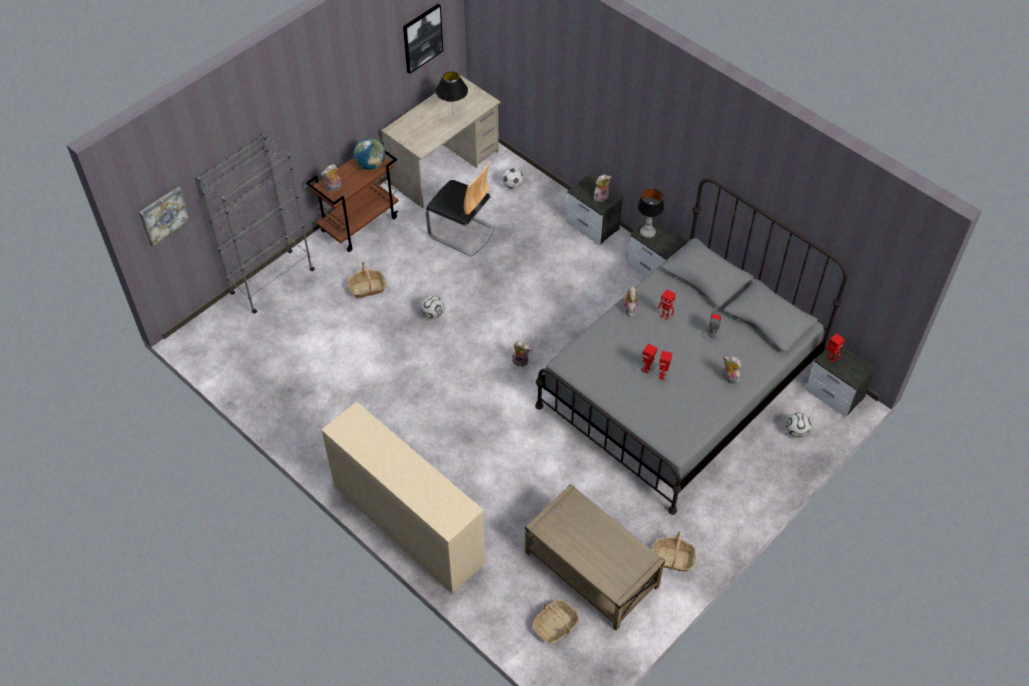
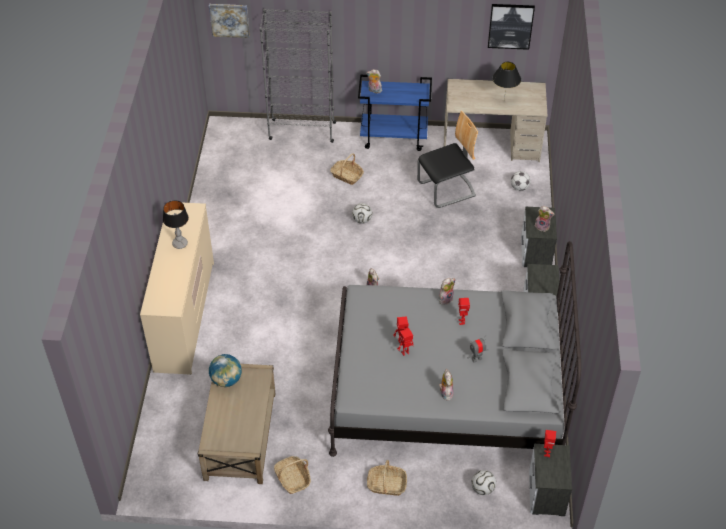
camera: 50 degrees right, 5 degrees down
(359, 223) = (394, 138): brown cart -> blue cart
(370, 165) = (414, 94): globe -> globe (226, 380)
(462, 232) = (446, 190): chair -> chair turned 105 degrees counterclockwise
(555, 625) = (177, 444): basket -> basket (386, 485)
(648, 232) = (540, 272): table lamp -> table lamp (180, 244)

